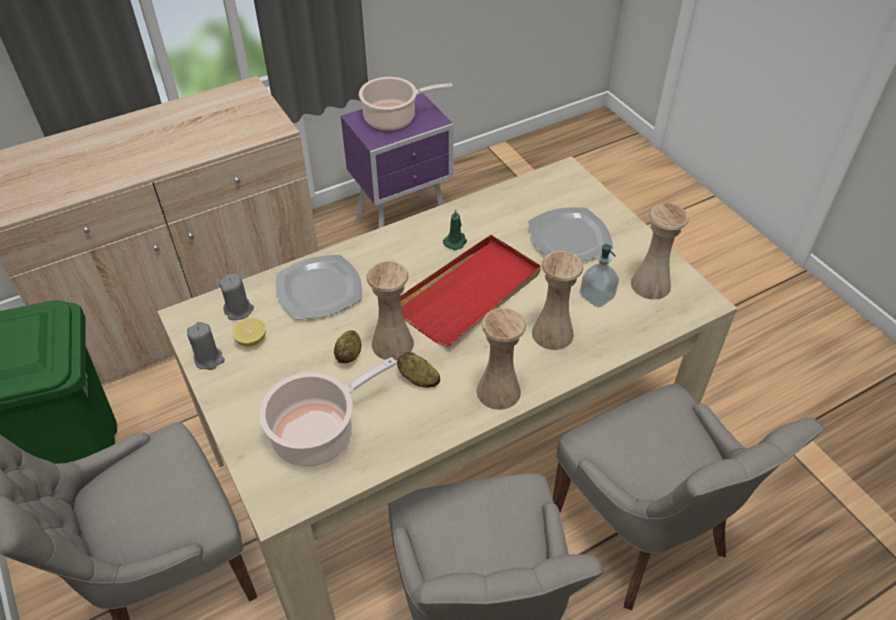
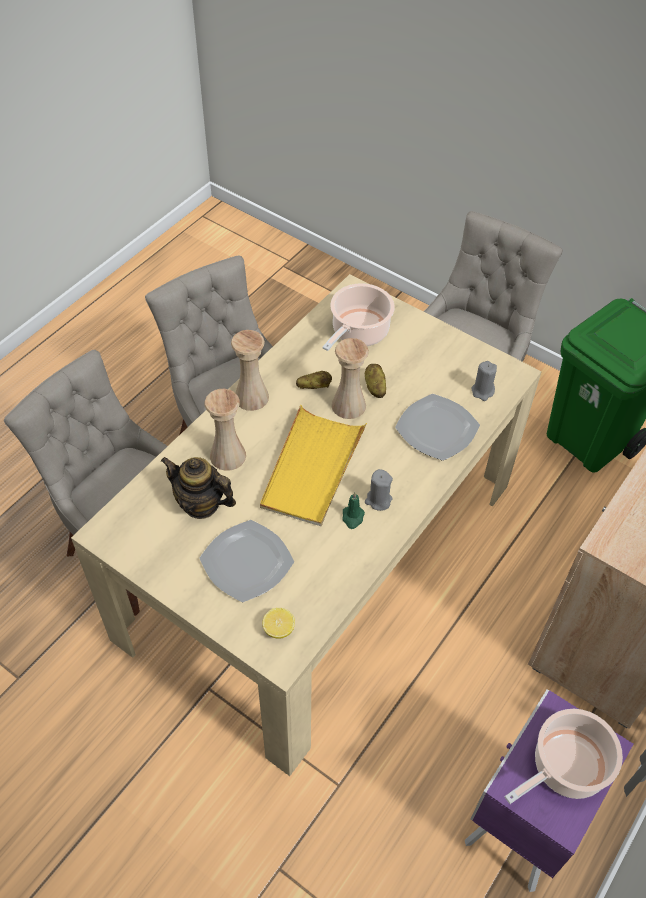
camera: 155 degrees right, 5 degrees up
(209, 359) = (470, 351): grey candle -> grey candle (378, 500)
(251, 340) = (453, 373): lemon -> lemon (279, 629)
(470, 293) = (312, 469): red tray -> yellow tray
(597, 296) = (201, 504): soap dispenser -> teapot
(650, 284) = (155, 534): beige vase -> none

